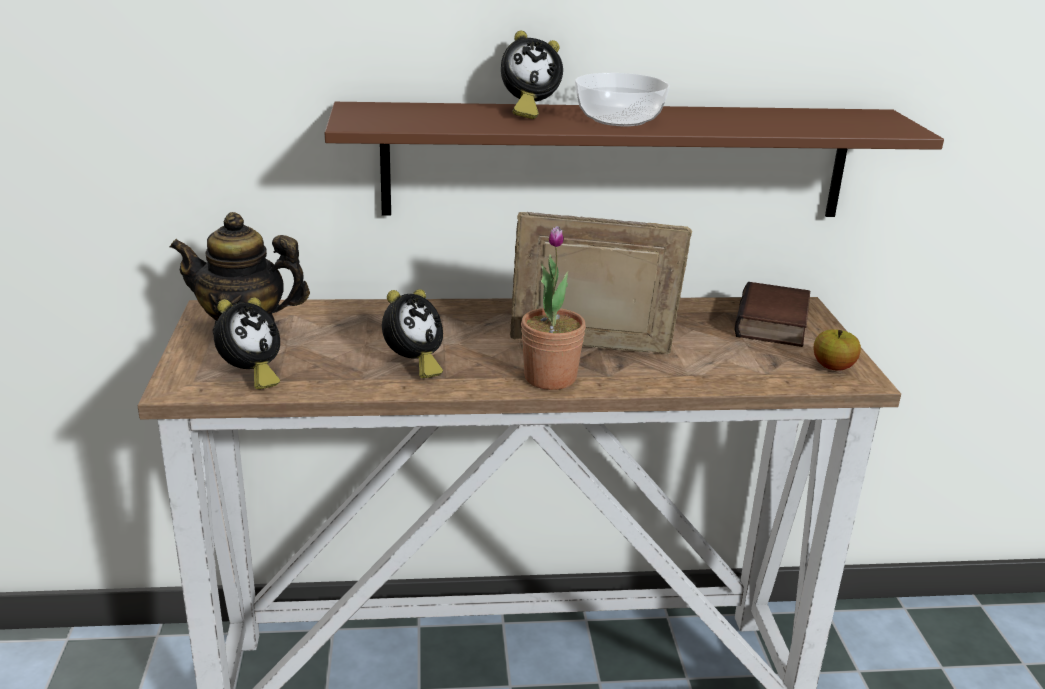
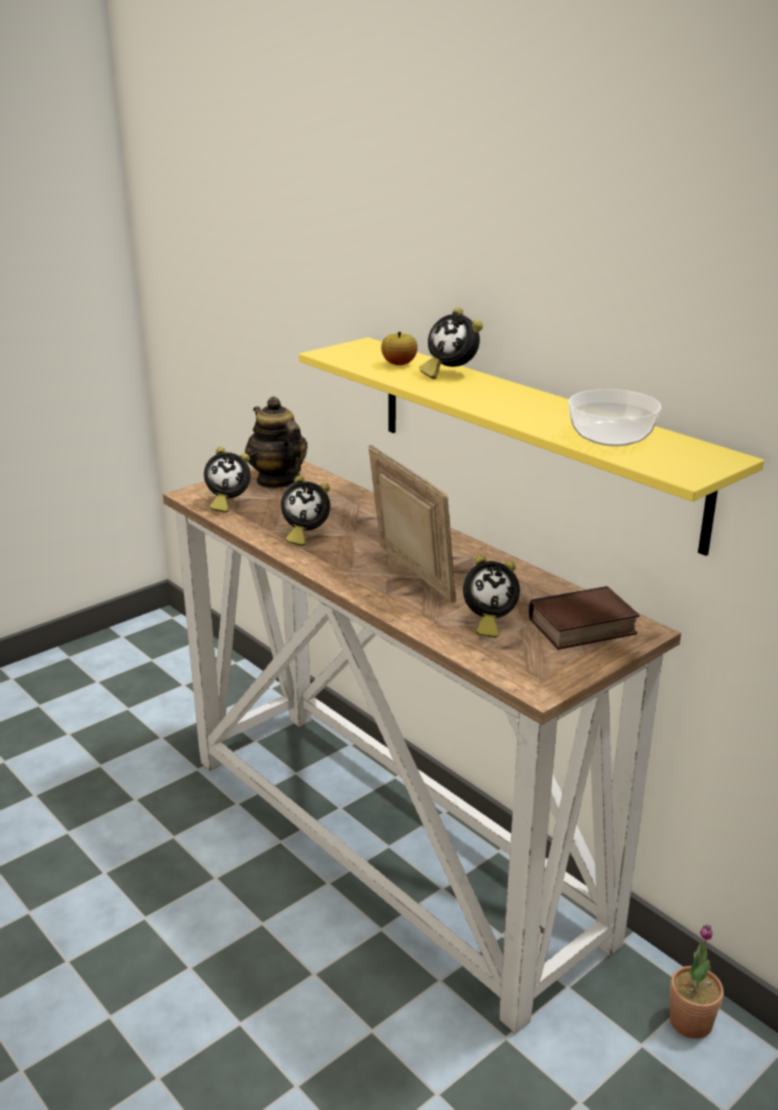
camera: 55 degrees right, 0 degrees up
(550, 378) = (352, 577): potted plant -> potted plant (690, 1021)
(617, 161) = (531, 437): brown shelf -> yellow shelf
(619, 120) = (485, 396): bowl -> bowl (610, 437)
(723, 355) = (487, 623): none -> alarm clock
(833, 367) = (541, 671): apple -> apple (399, 364)

